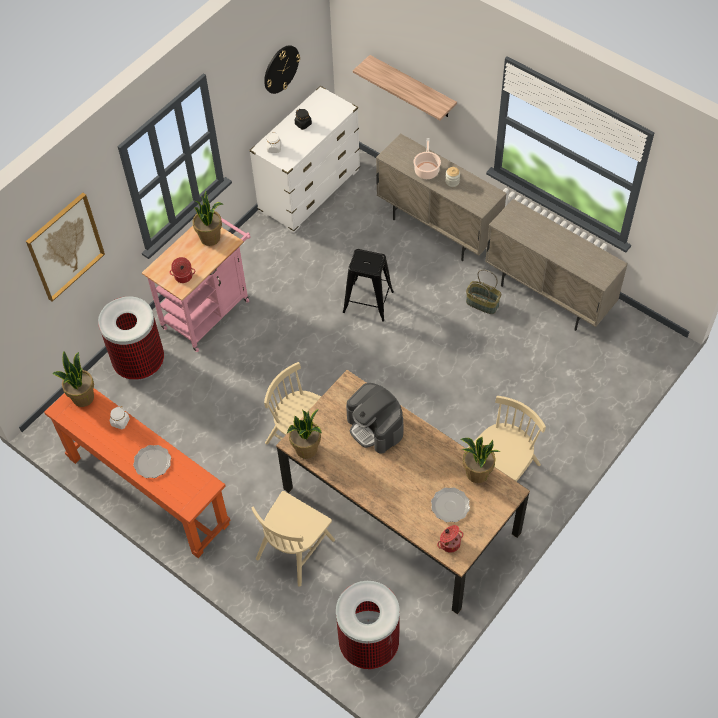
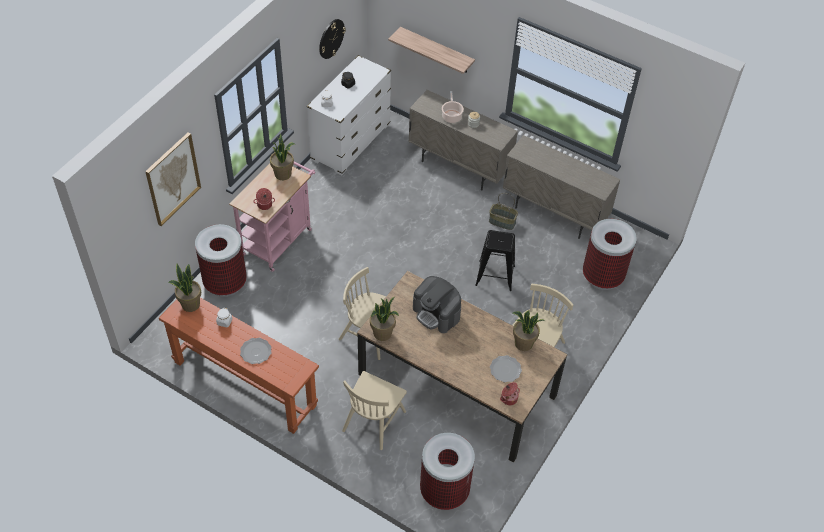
camera: 10 degrees left, 5 degrees down
(368, 302) = (409, 225): black stool -> black stool (495, 275)
(599, 381) = (603, 276): none -> trash can

